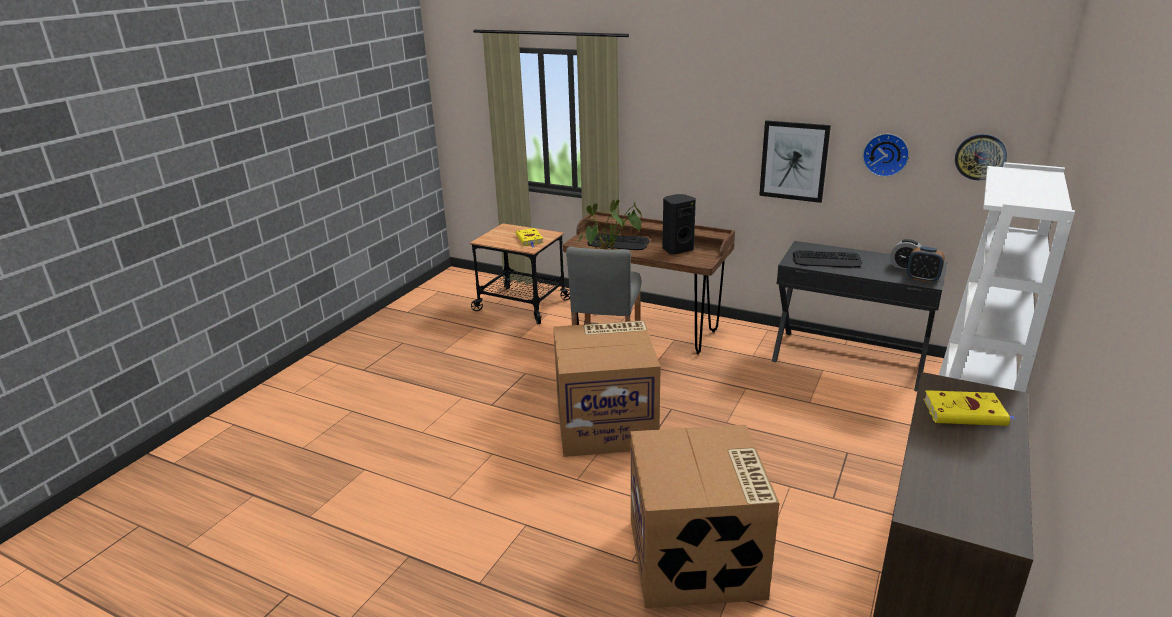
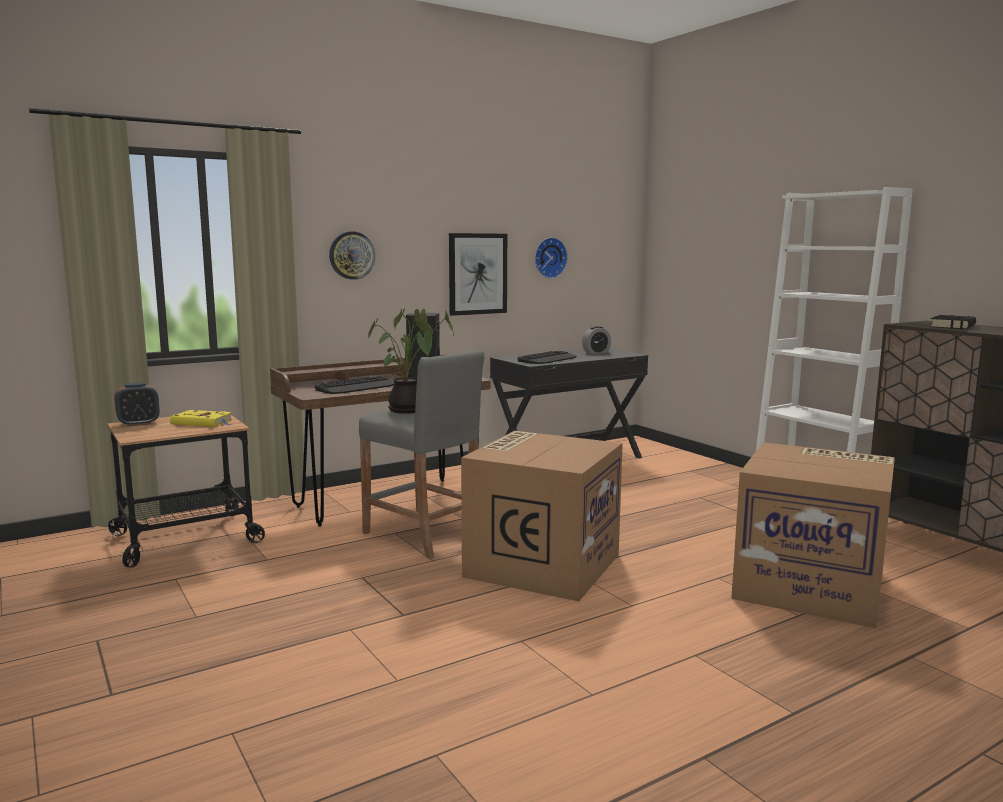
camera: 60 degrees left, 15 degrees down
(922, 278) = (623, 354): alarm clock -> alarm clock (138, 423)
(966, 413) = (952, 326): yellow book -> black book
(980, 156) = (609, 252): wall clock -> wall clock (351, 255)

